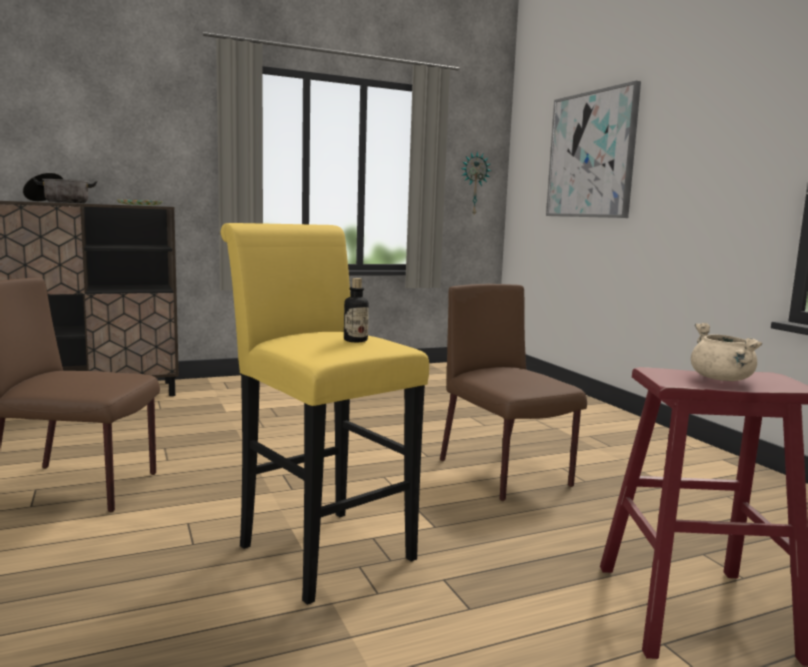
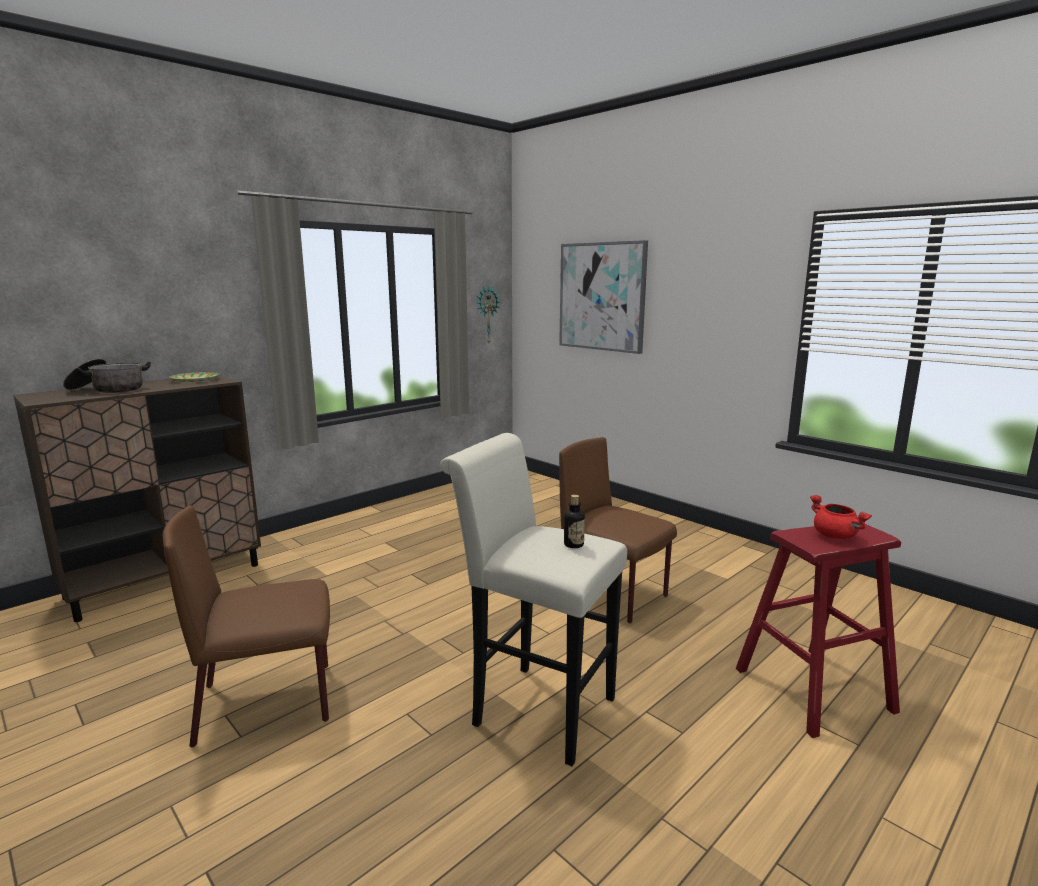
camera: 20 degrees left, 5 degrees up
(319, 547) = (535, 708): yellow stool -> white stool
(723, 379) = (836, 536): beige cooking pot -> red cooking pot

